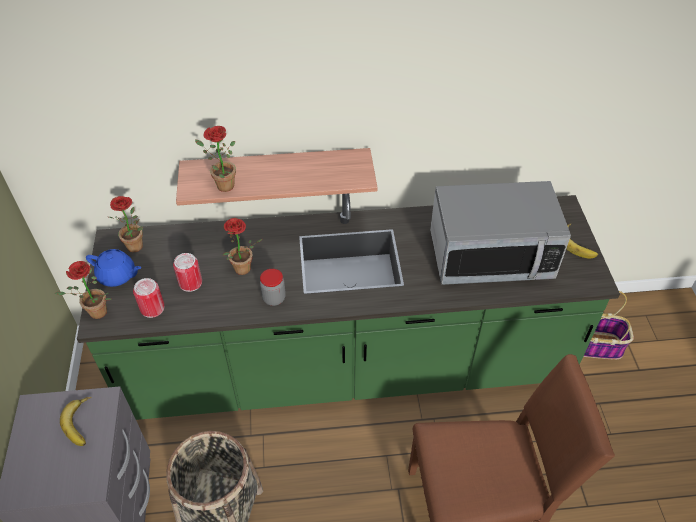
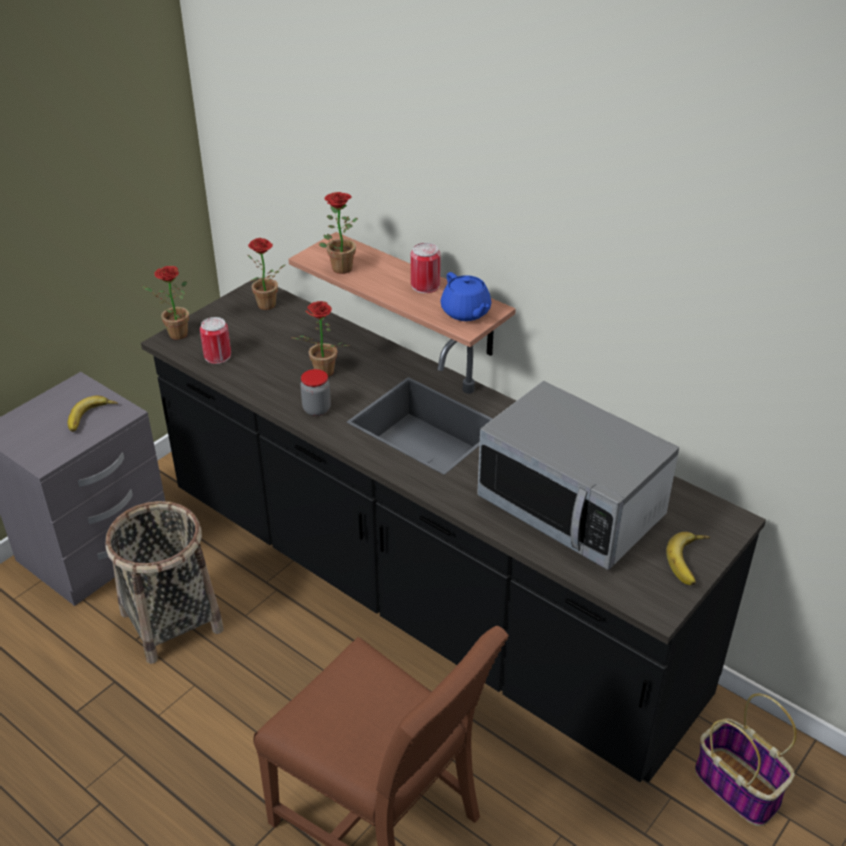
camera: 45 degrees right, 10 degrees down
(117, 276) = (225, 318): blue teapot -> blue teapot (466, 312)
(190, 282) = (270, 356): can -> can (425, 285)
(348, 366) = (423, 593): green counter -> black counter

